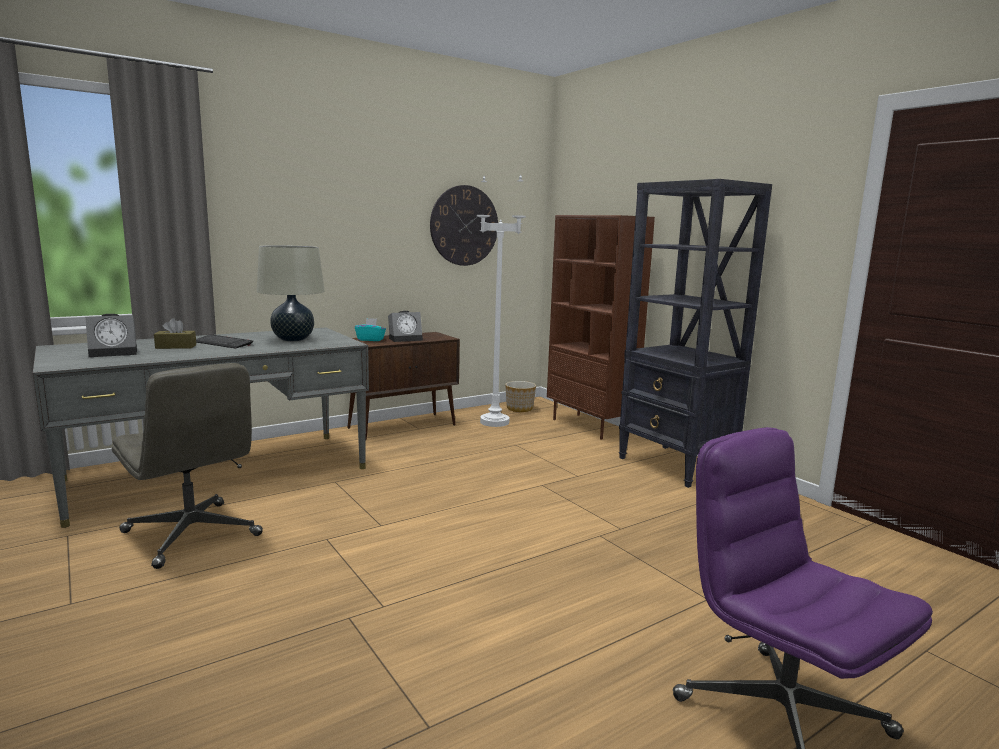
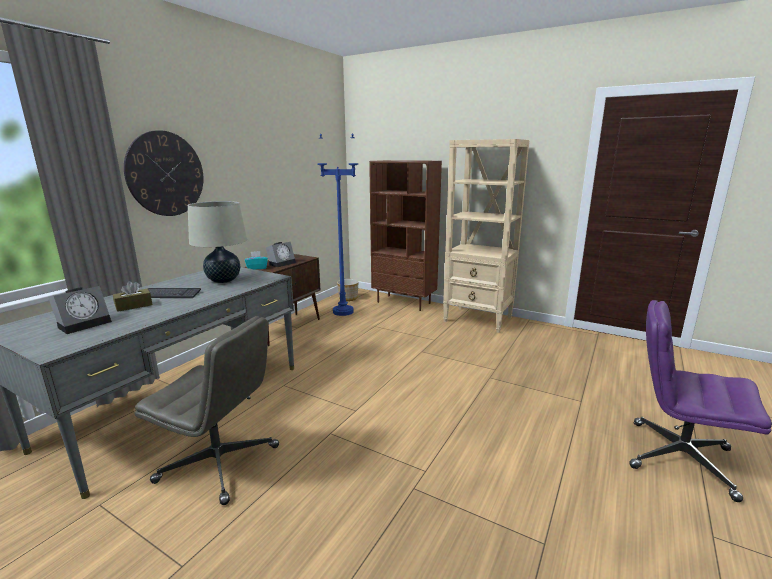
camera: 25 degrees left, 5 degrees up
(464, 225) = (300, 171): wall clock -> wall clock (166, 174)
(495, 422) = (343, 312): white floor lamp -> blue floor lamp
(676, 466) = (478, 320): black bookcase -> beige bookcase

